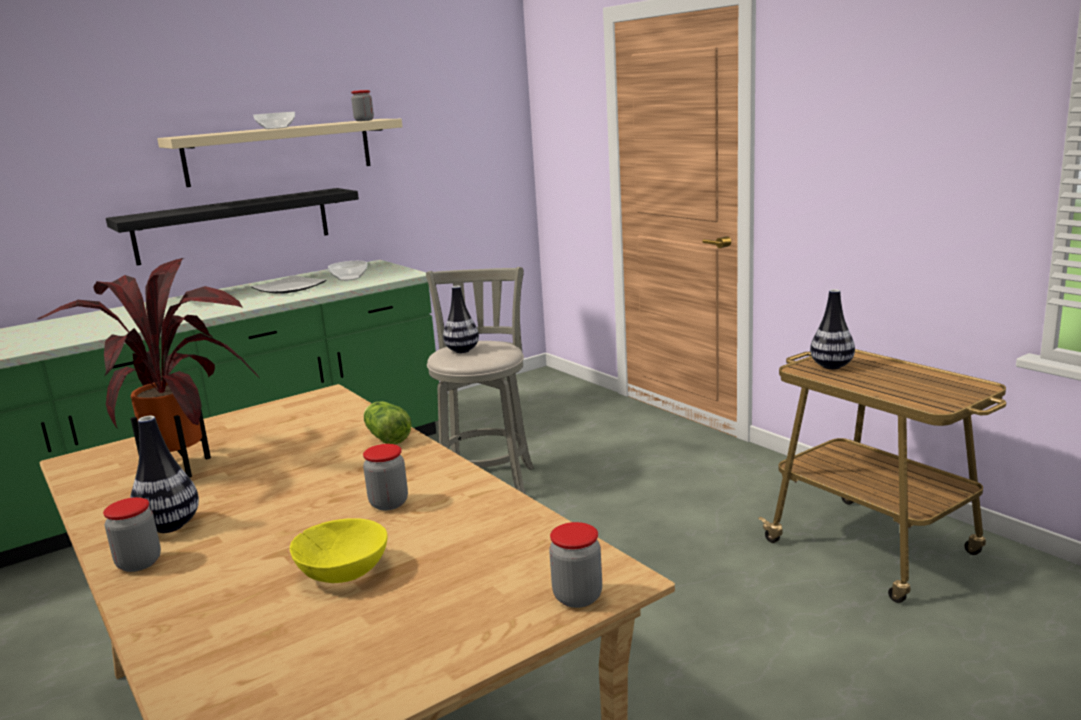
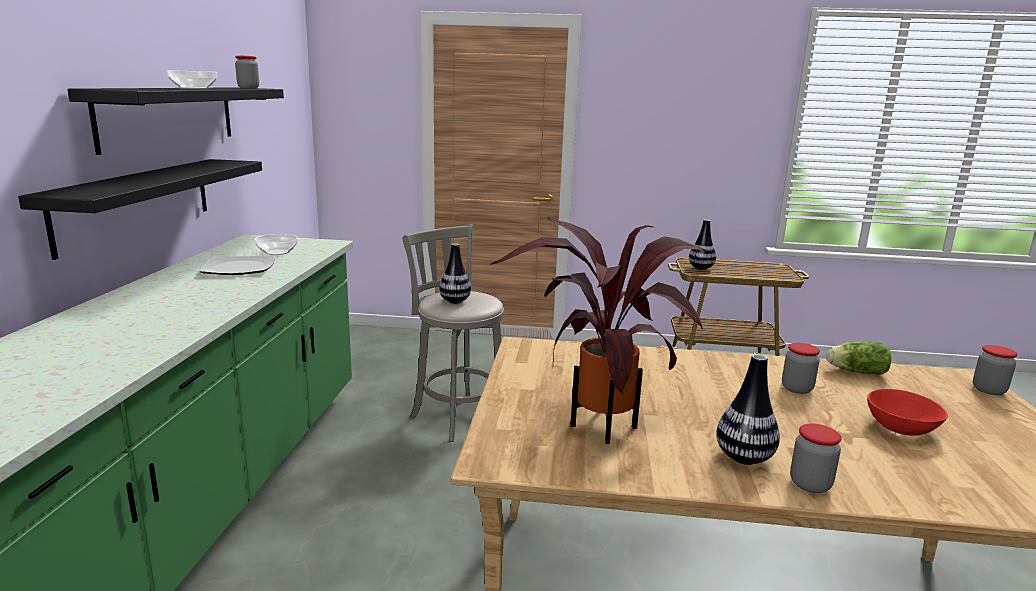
camera: 50 degrees left, 0 degrees up
(279, 152) = (169, 116): beige shelf -> black shelf
(343, 571) = (899, 427): yellow bowl -> red bowl
(386, 437) = (664, 357): lettuce -> lettuce (854, 371)

